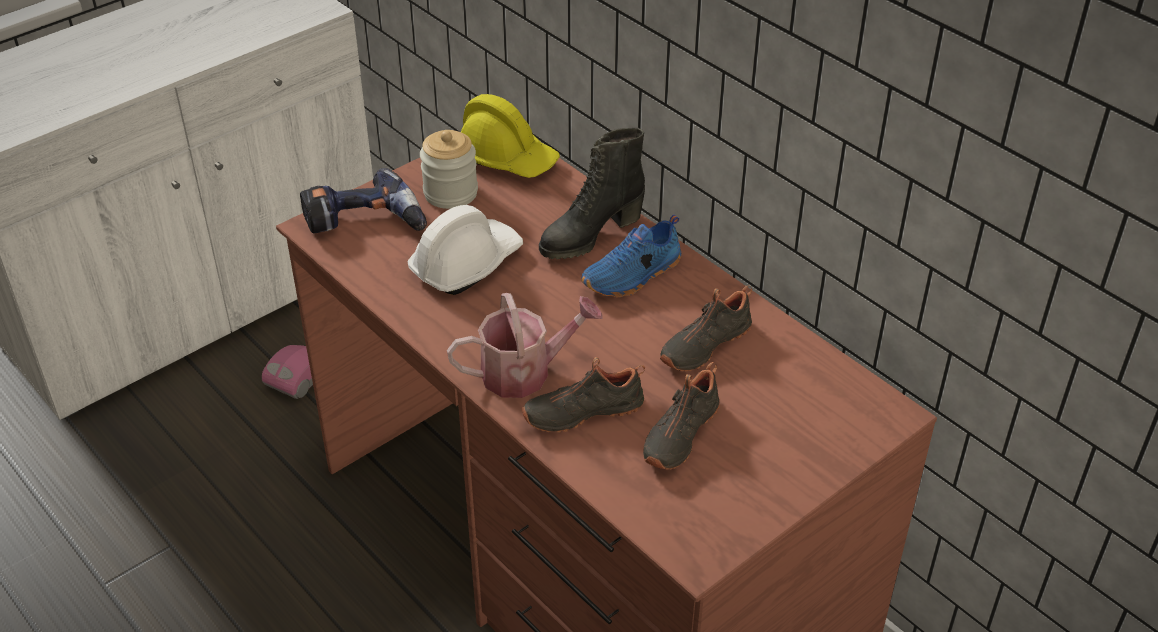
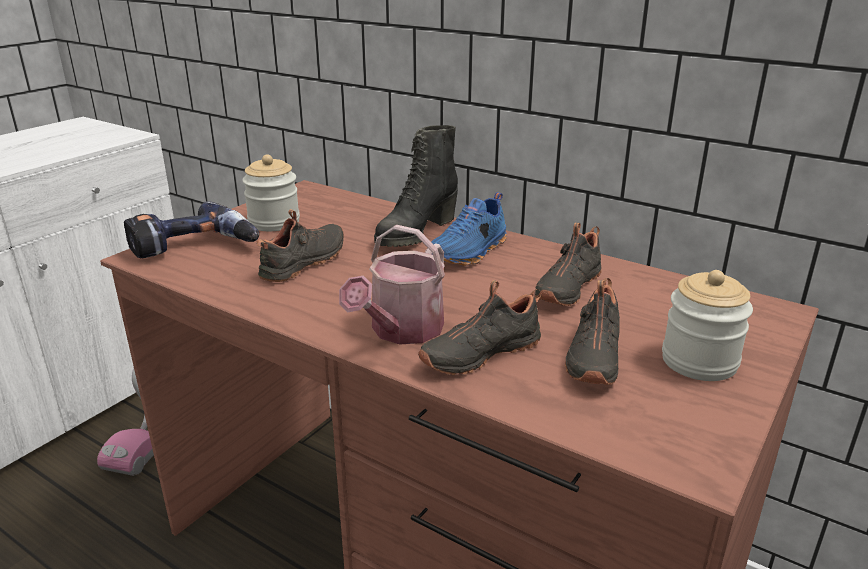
camera: 15 degrees left, 15 degrees down
(466, 264) = (306, 263): white hard hat -> black shoe
(507, 158) = (318, 199): yellow hard hat -> none
(525, 372) = (401, 331): watering can -> watering can turned 150 degrees clockwise
(770, 458) = (699, 361): none -> jar

